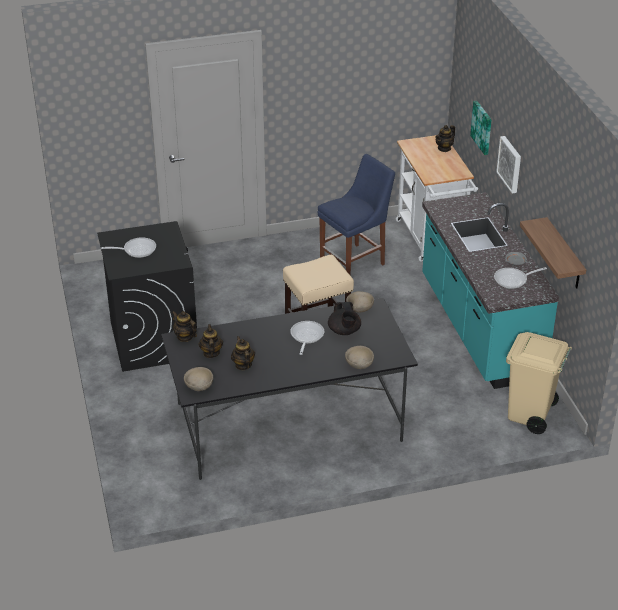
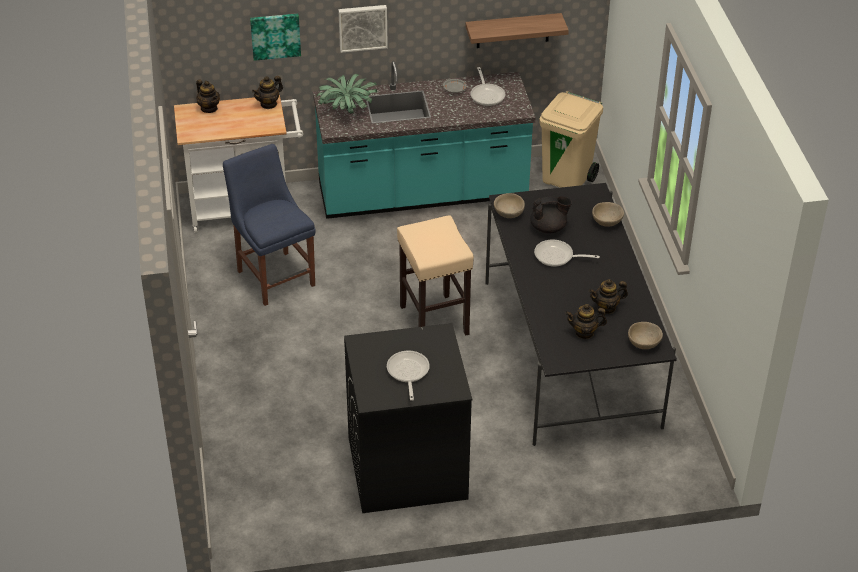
camera: 85 degrees left, 5 degrees up
(185, 337) = (553, 354): teapot -> teapot (268, 104)
(463, 210) = (347, 111): none -> potted plant

